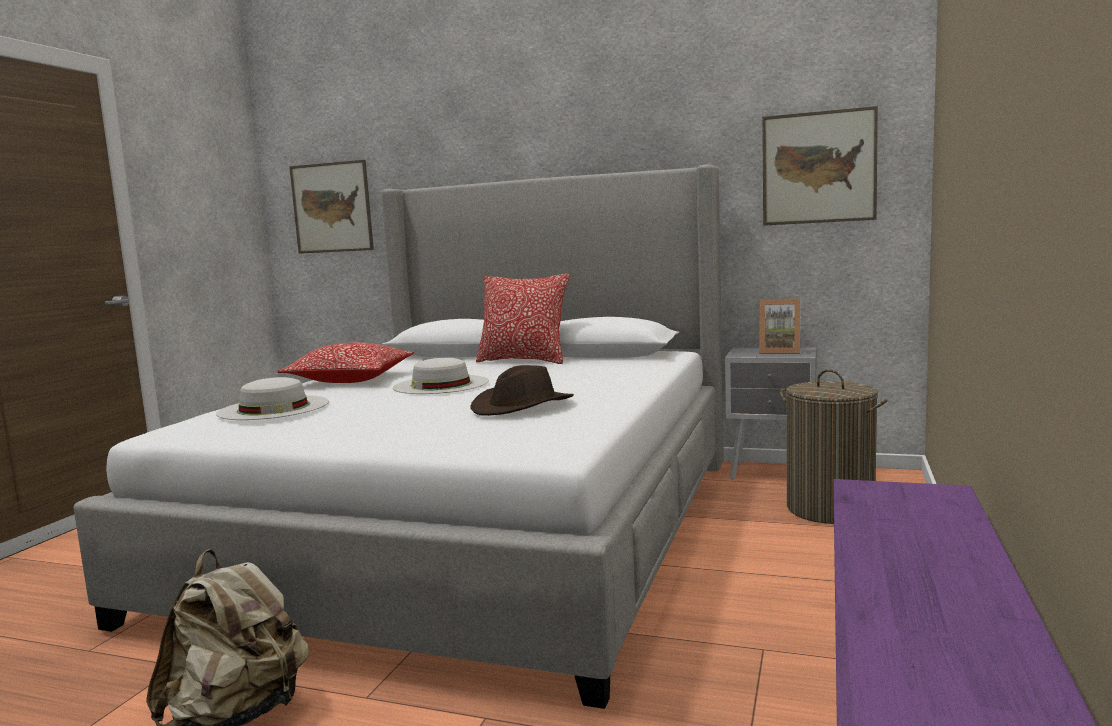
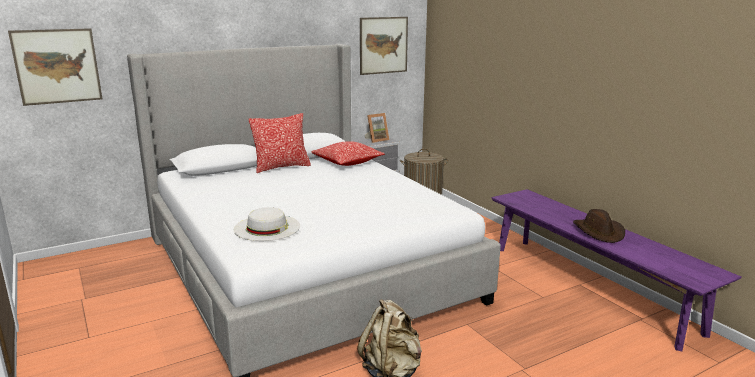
camera: 50 degrees left, 10 degrees up
(351, 379) = (224, 200): pillow -> pillow (347, 162)
(441, 384) = (298, 192): white hat -> none
(522, 406) = (380, 194): brown hat -> brown hat (599, 232)

